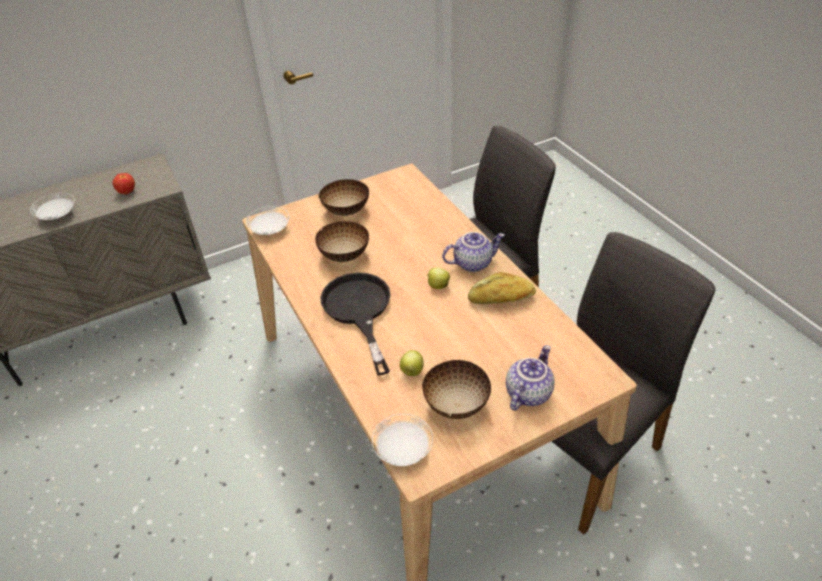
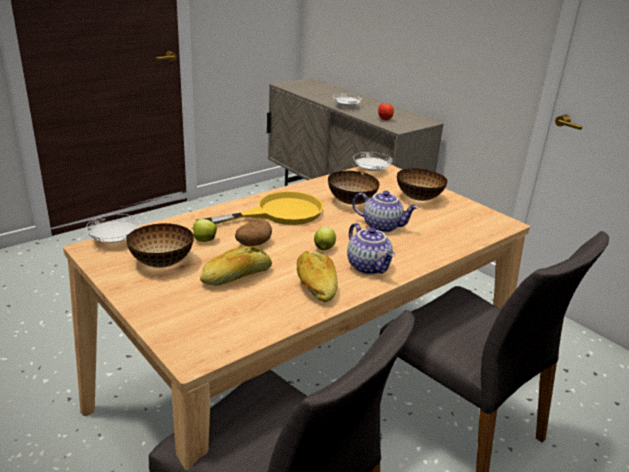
camera: 75 degrees right, 15 degrees down
(359, 311) = (278, 213): black frying pan -> yellow frying pan
(424, 334) = (253, 244): none -> potato
(485, 348) = (237, 277): none -> bread
(527, 392) = (174, 302): teapot -> teapot (382, 226)

